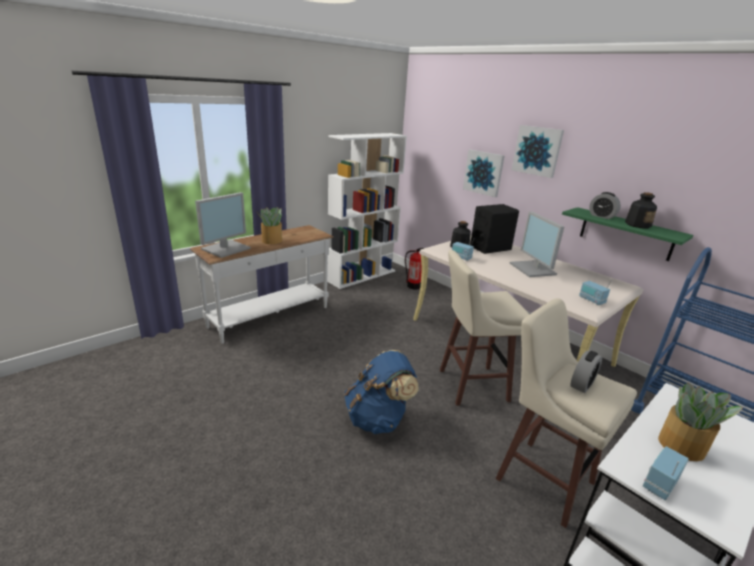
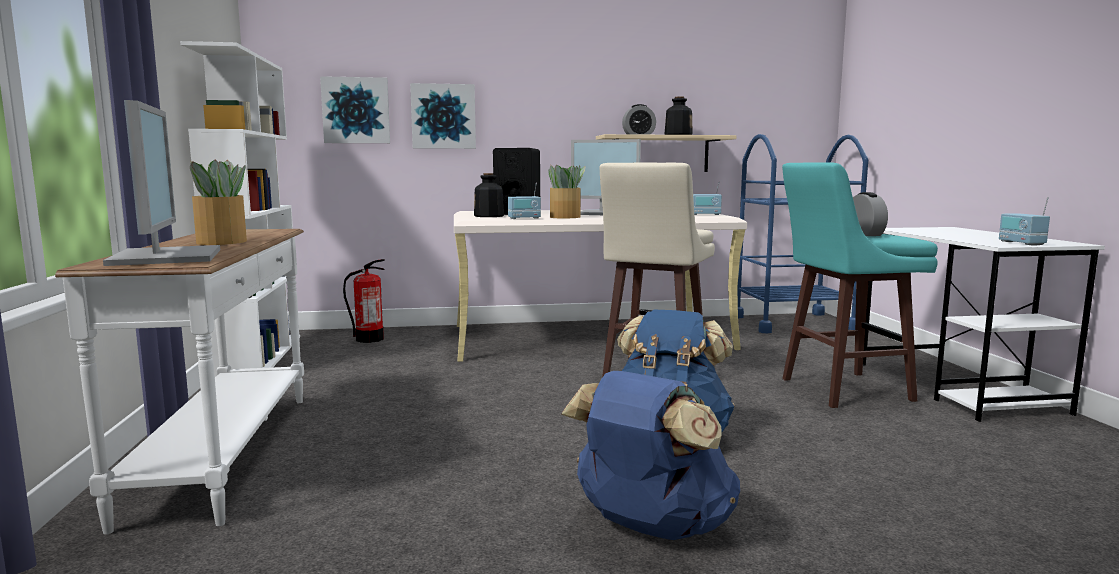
camera: 55 degrees left, 15 degrees down
(276, 441) = (650, 527): none -> blue backpack
(537, 151) = (524, 71): picture -> picture (356, 110)
(542, 478) = (841, 390): beige stool -> turquoise stool
(626, 234) = (658, 154): green shelf -> beige shelf
(682, 447) = (969, 236): potted plant -> potted plant (566, 217)

